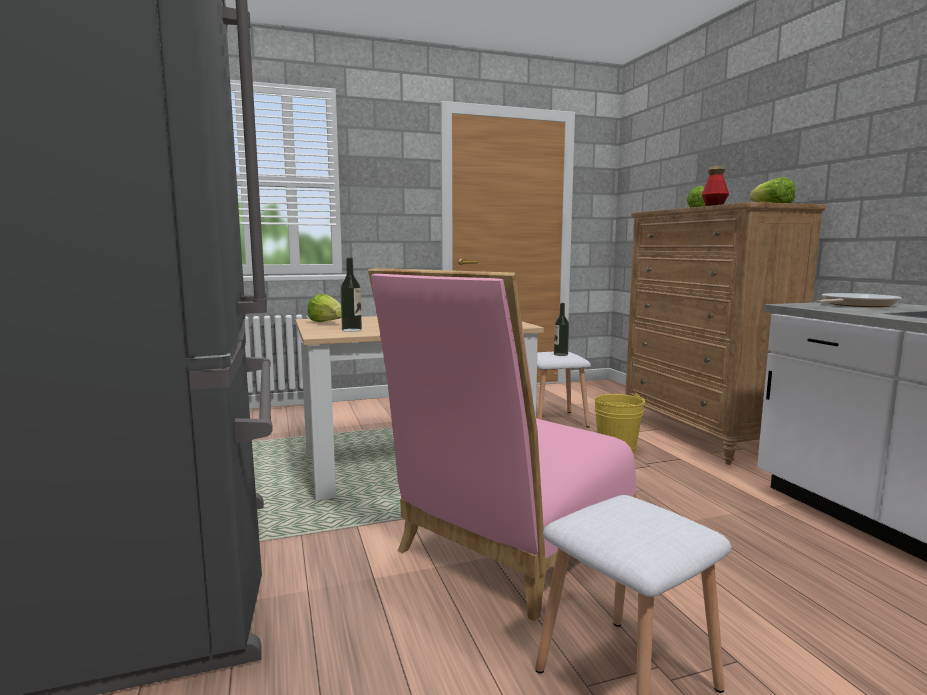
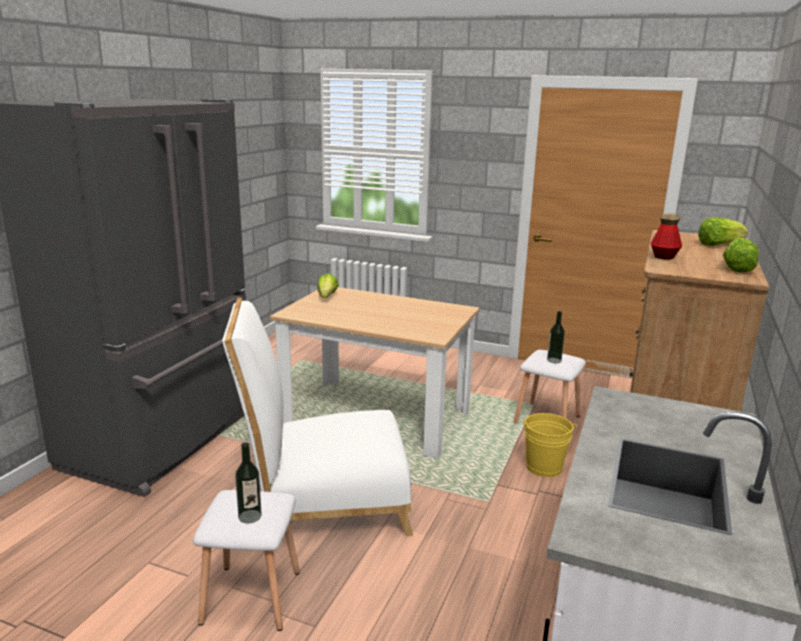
camera: 40 degrees right, 10 degrees up
(351, 330) = (317, 311): bottle -> bottle (250, 516)
(510, 549) = (324, 503): pink chair -> white chair
(856, 305) = (679, 417): frying pan -> none

